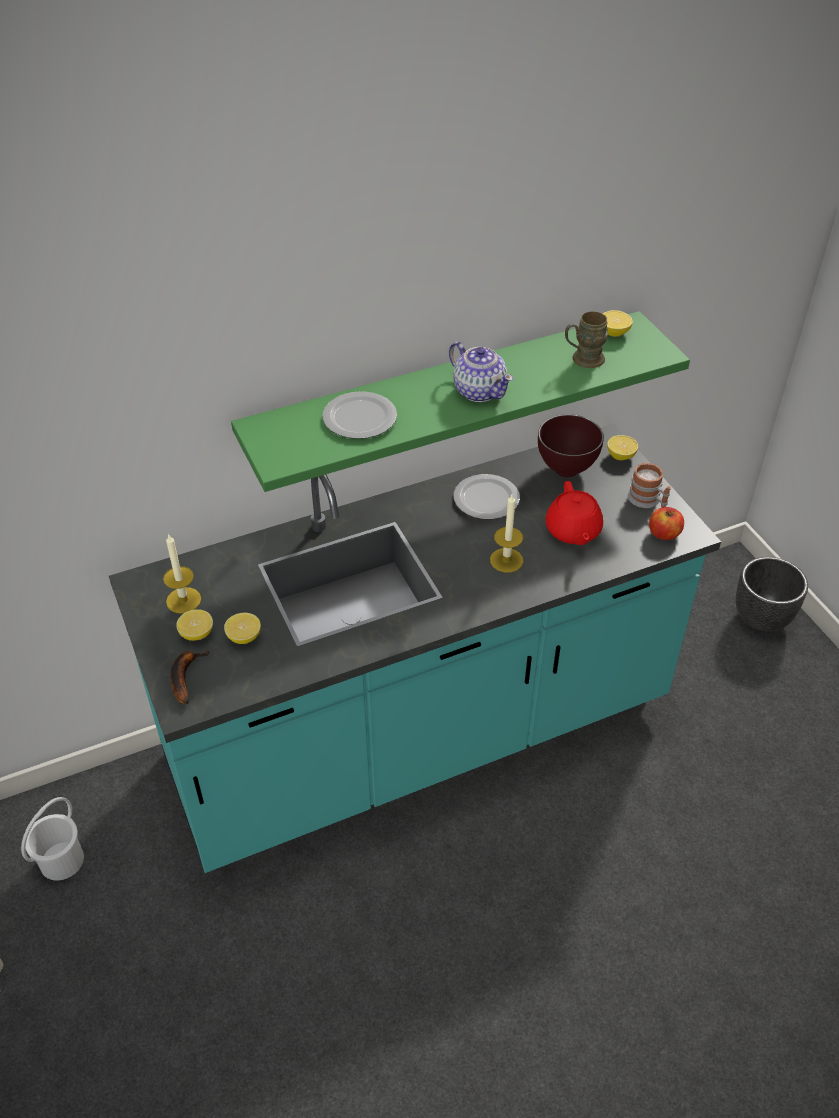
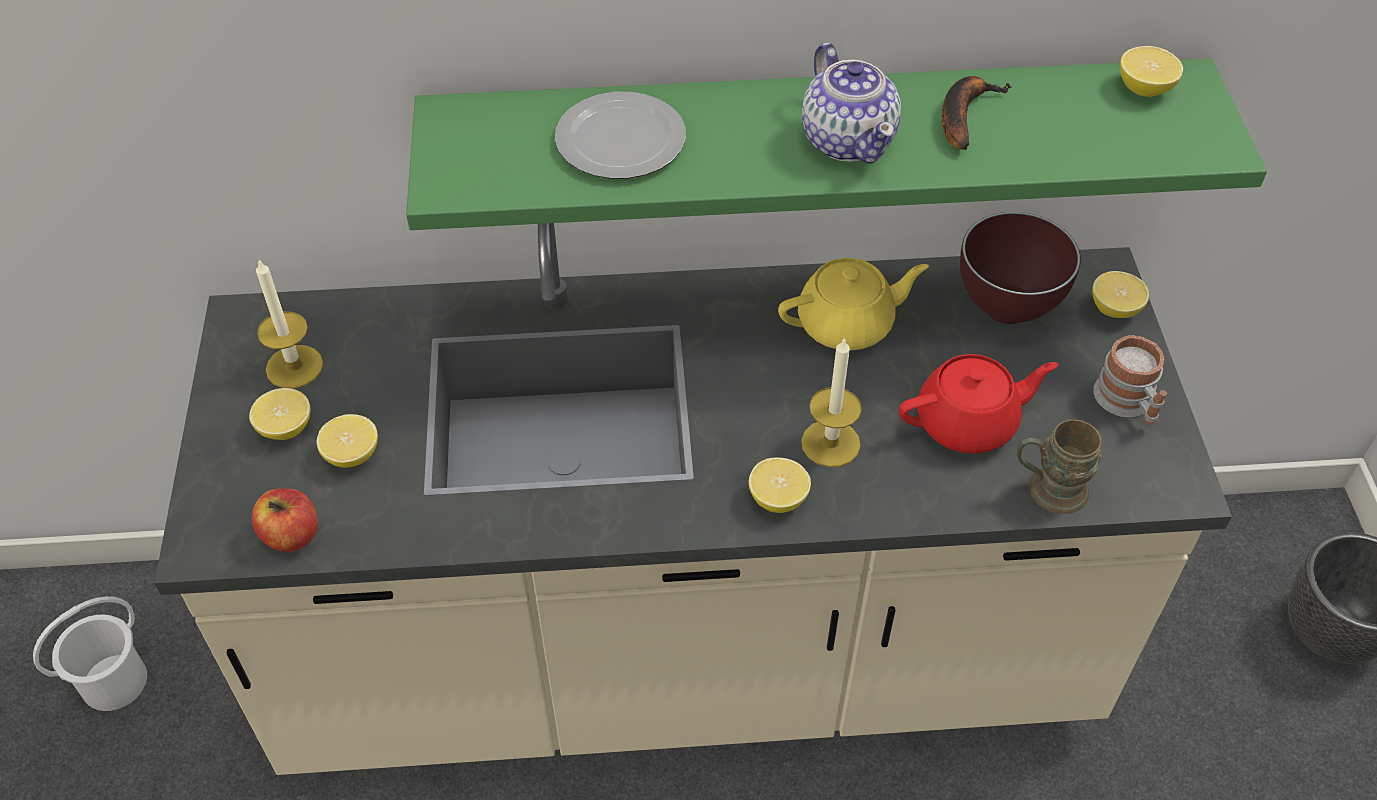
camera: 20 degrees right, 5 degrees up
(185, 676) = (233, 494): banana -> banana (963, 114)
(419, 735) = (688, 656): turquoise counter -> beige counter
(486, 498) = (847, 324): plate -> yellow teapot
(492, 595) = (778, 499): none -> lemon
(572, 531) = (968, 423): red teapot -> red teapot turned 120 degrees counterclockwise
(582, 359) = (1062, 125): brown mug -> brown mug (1047, 490)
(664, 533) = (1130, 472): apple -> apple (291, 535)

